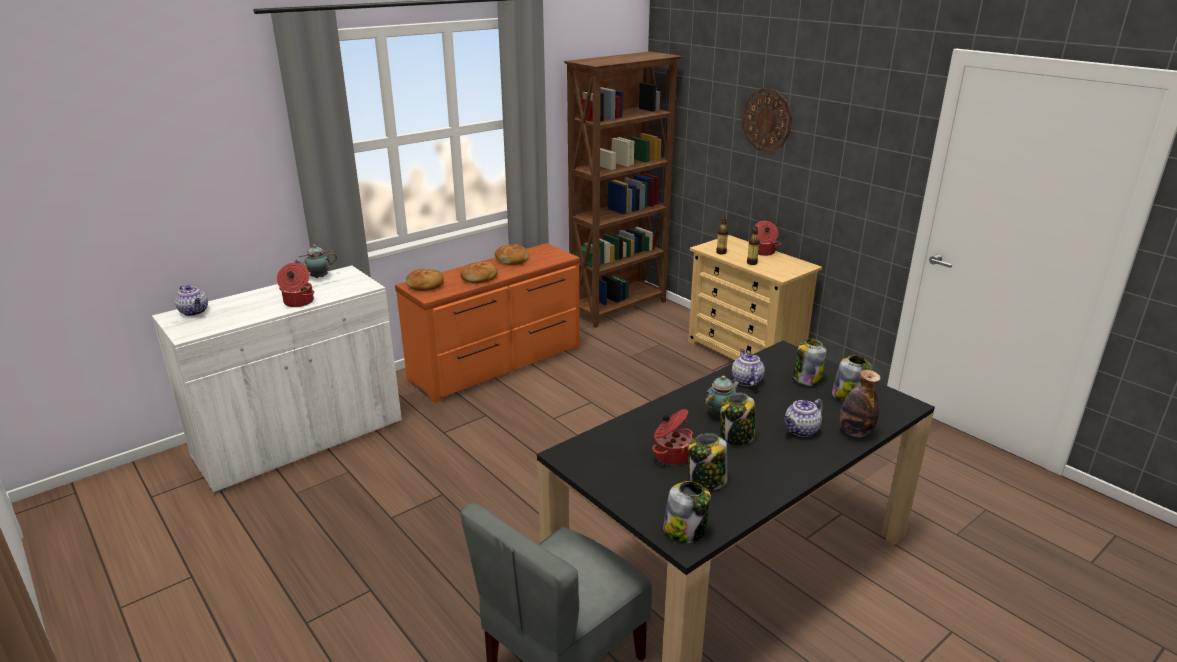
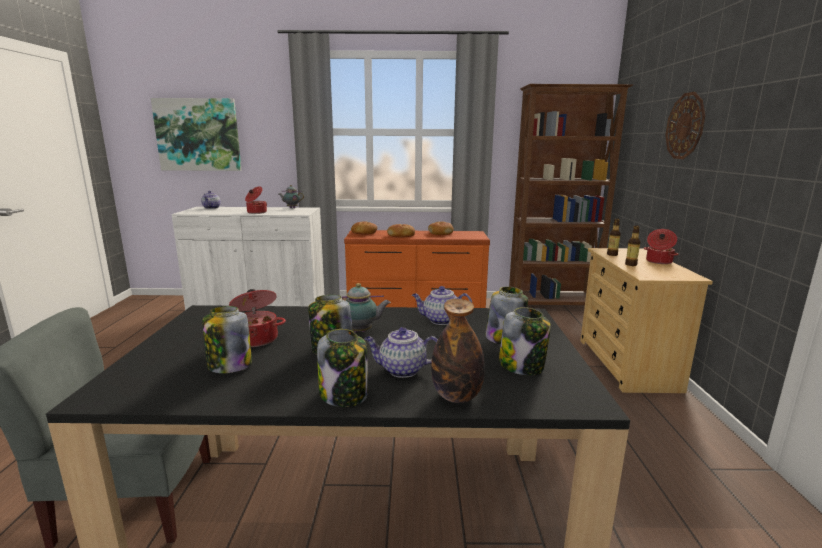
camera: 40 degrees right, 10 degrees down
(115, 192) = (198, 135): none -> picture
(685, 531) = (121, 388): jar -> jar (344, 395)
(746, 380) = (440, 320): teapot -> teapot turned 120 degrees counterclockwise

